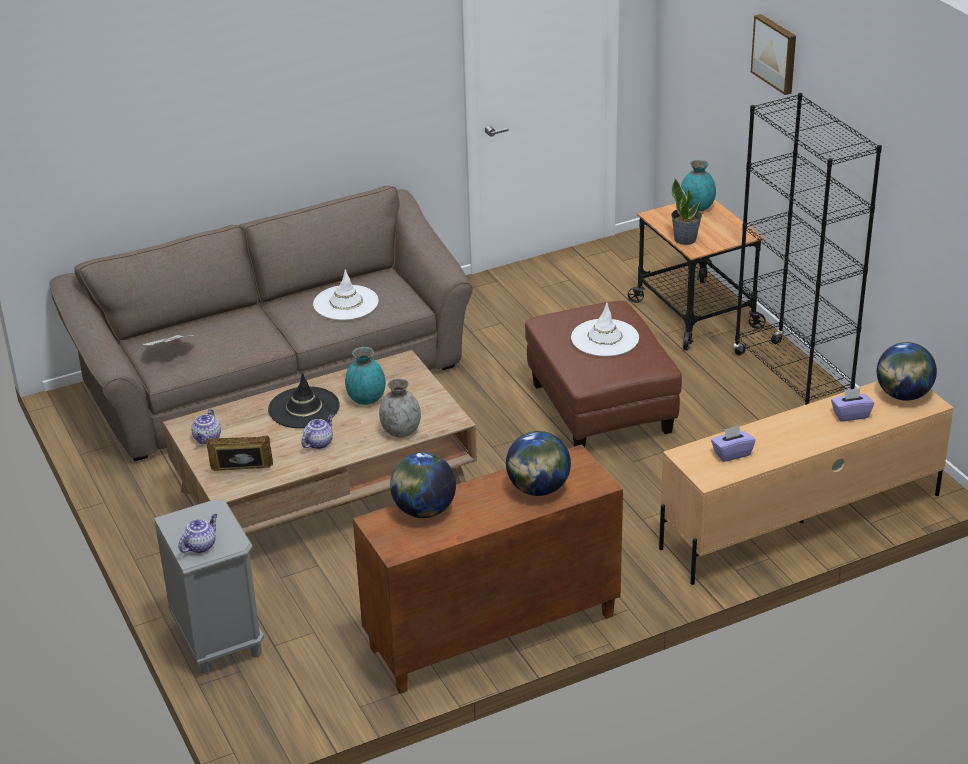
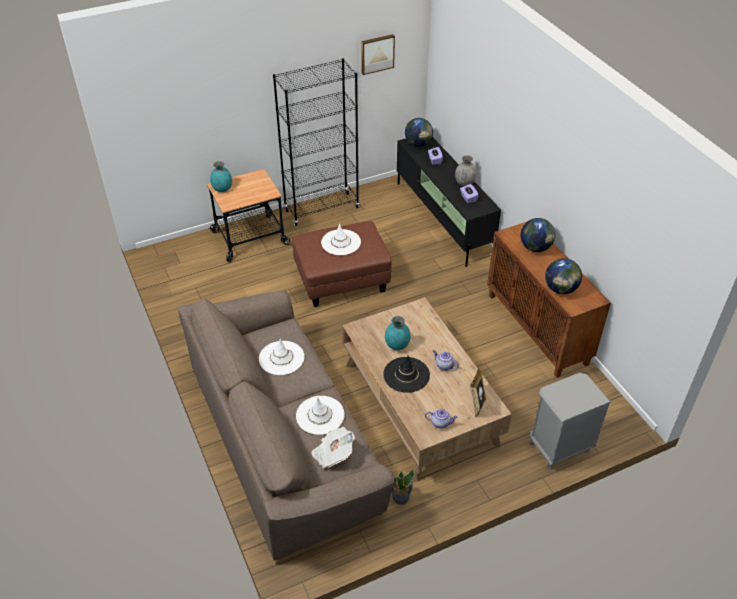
camera: 90 degrees left, 10 degrees up
(200, 545) = (586, 394): teapot -> none
(237, 339) = (320, 415): none -> white hat
(400, 431) = (431, 328): grey vase -> grey vase (464, 183)
(685, 239) = (259, 196): potted plant -> potted plant (400, 497)
(776, 53) = (237, 70): picture -> picture (377, 53)
(799, 521) = (443, 219): beige tv stand -> black tv stand

